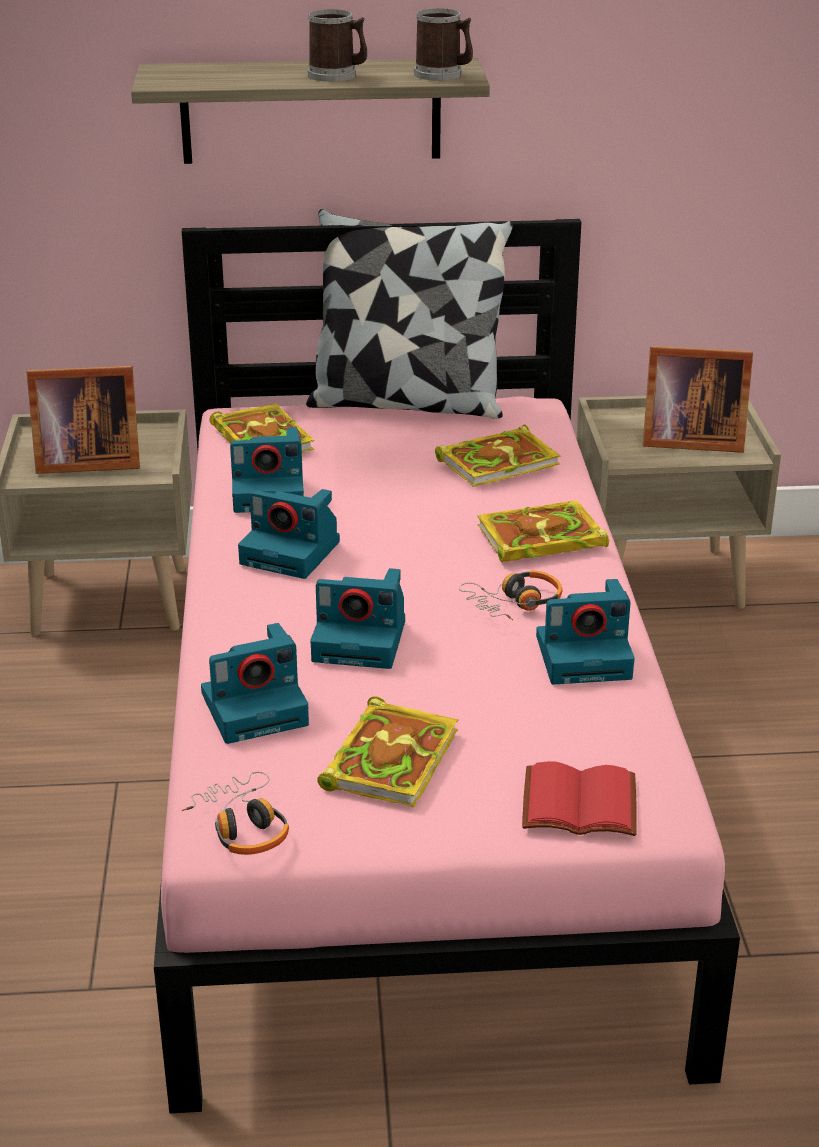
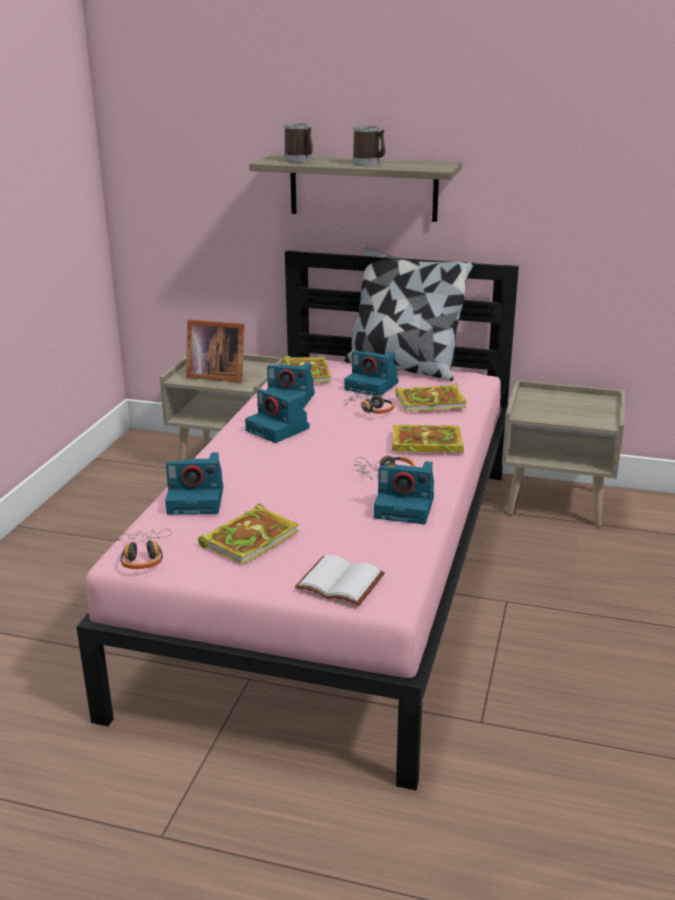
camera: 20 degrees right, 5 degrees down
(362, 641) = (282, 478): camera -> camera (373, 386)
(413, 490) = (370, 409): none -> headphones
(443, 74) = (430, 167): mug -> mug (300, 160)
(581, 802) = (342, 582): red book -> white book
(688, 440) = (571, 411): picture frame -> none

